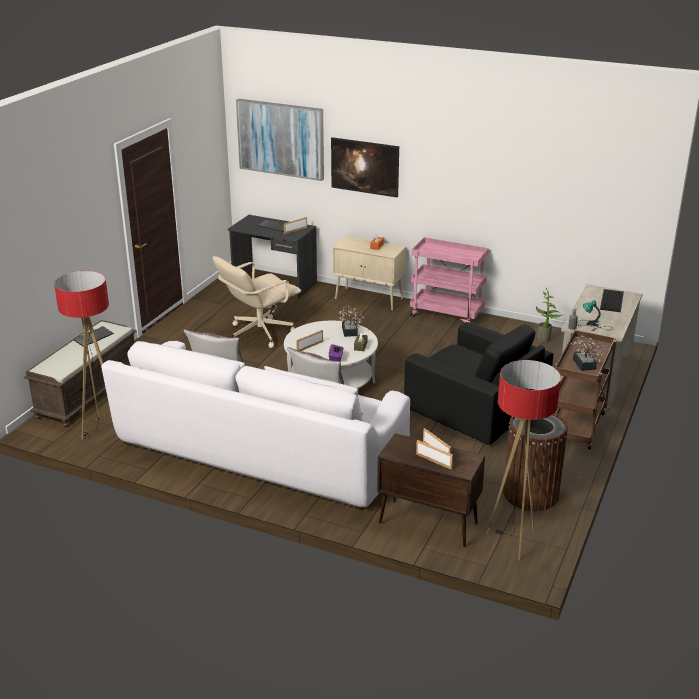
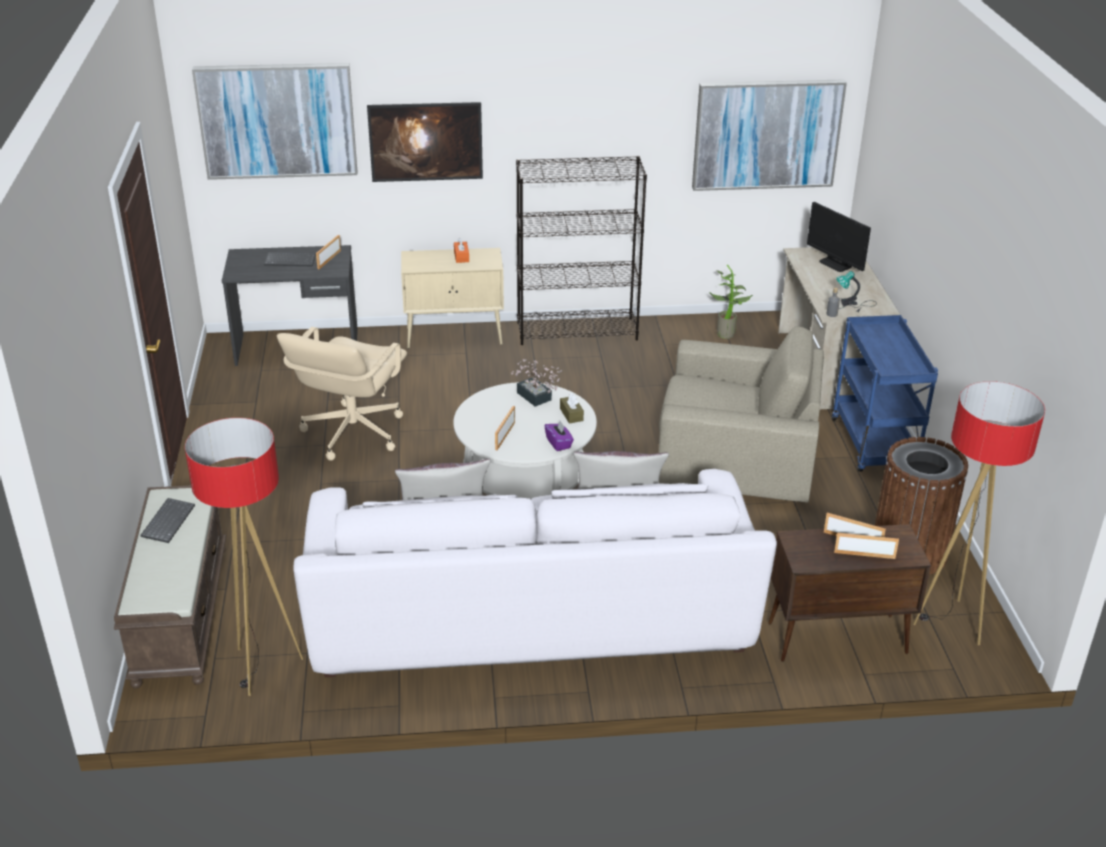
camera: 30 degrees left, 5 degrees up
(447, 314) = (577, 331): pink cart -> black bookcase
(474, 407) = (735, 455): black armchair -> beige armchair
(576, 428) = (874, 445): brown cart -> blue cart
(585, 366) = (901, 363): potted plant -> none
(590, 200) = (766, 134): none -> picture
(612, 300) = (835, 264): keyboard -> monitor

